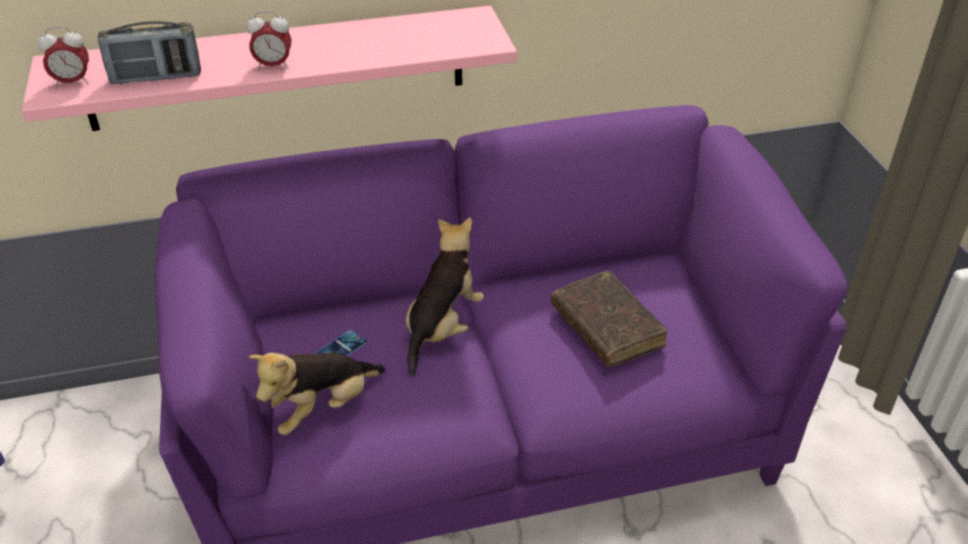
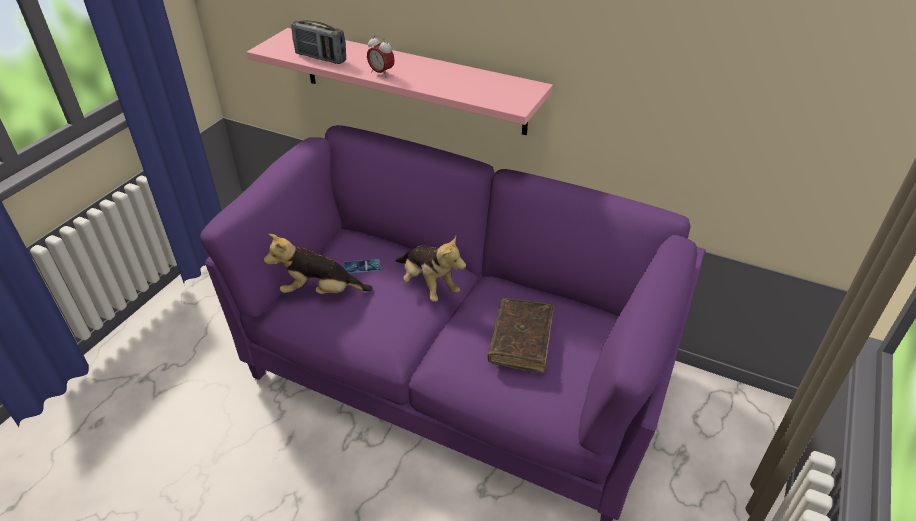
camera: 40 degrees right, 0 degrees up
(72, 82) = (283, 46): alarm clock -> none
(442, 327) = (428, 285): plush toy -> plush toy turned 75 degrees clockwise

